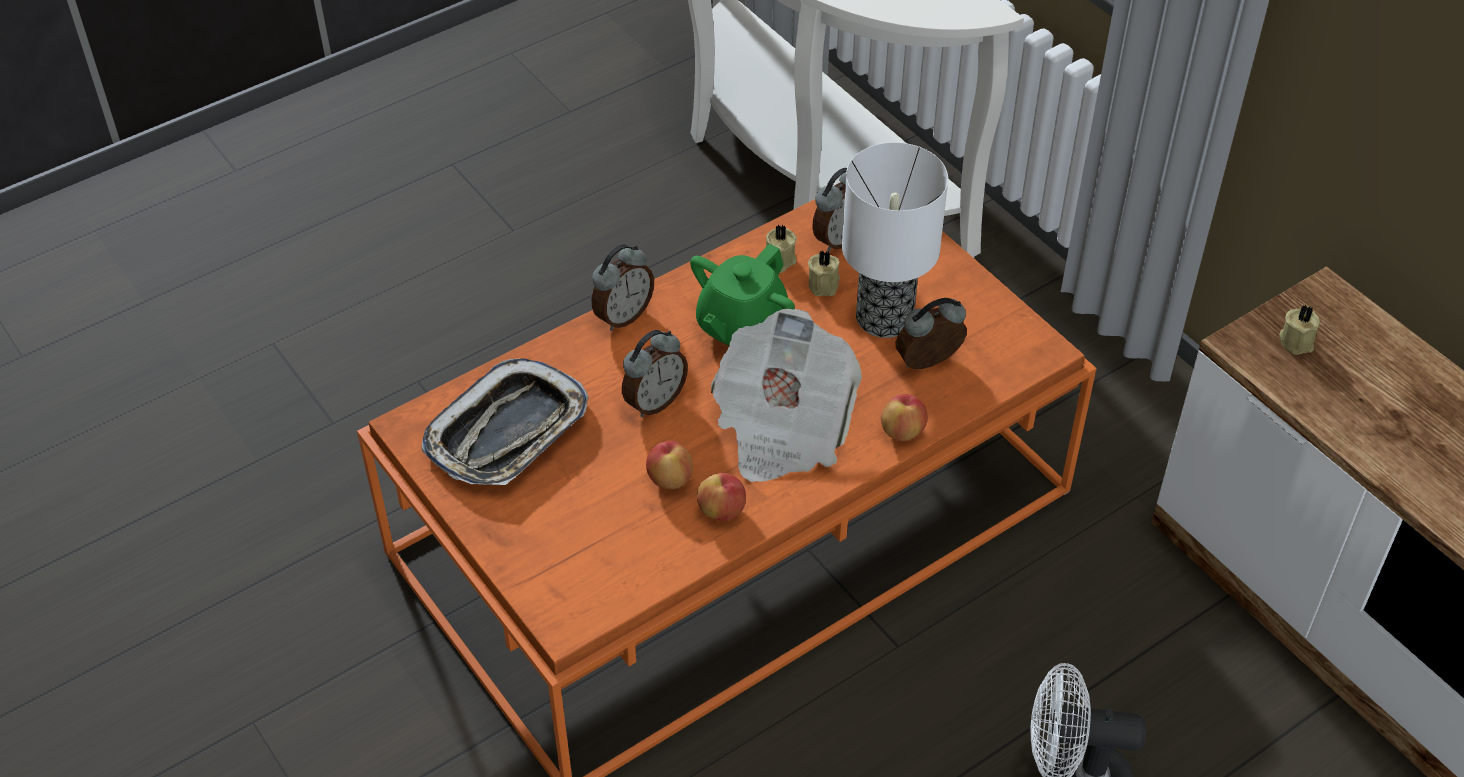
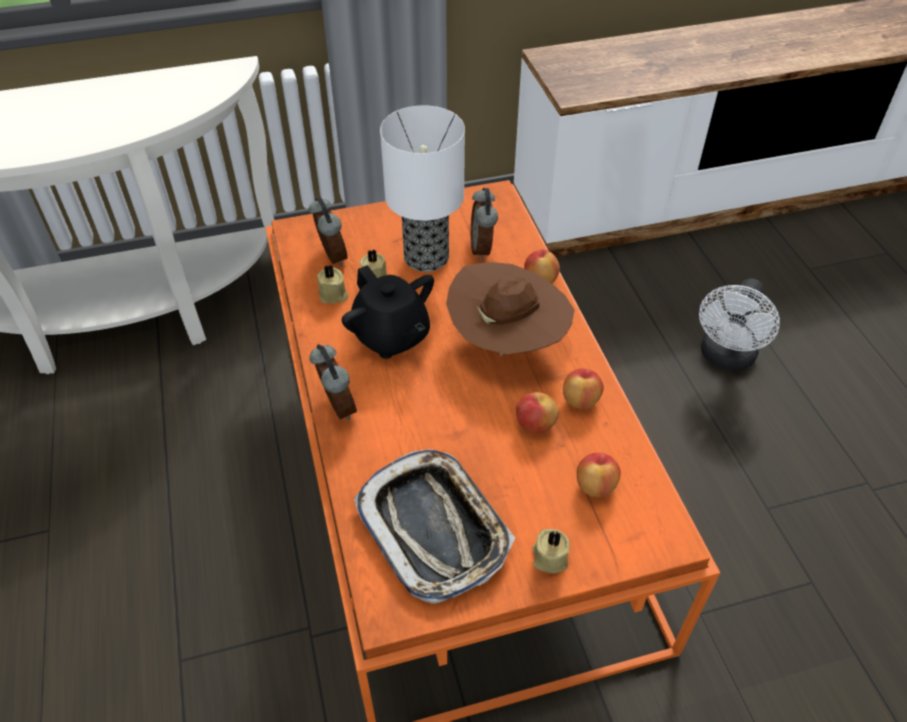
camera: 70 degrees left, 0 degrees up
(608, 547) = (595, 486): none -> apple
(654, 401) = (446, 412): alarm clock -> none
(741, 326) = (391, 336): green teapot -> black teapot
(782, 426) = (507, 341): newspaper -> brown hat
(1297, 340) = (578, 76): beige candle -> beige candle (549, 557)

